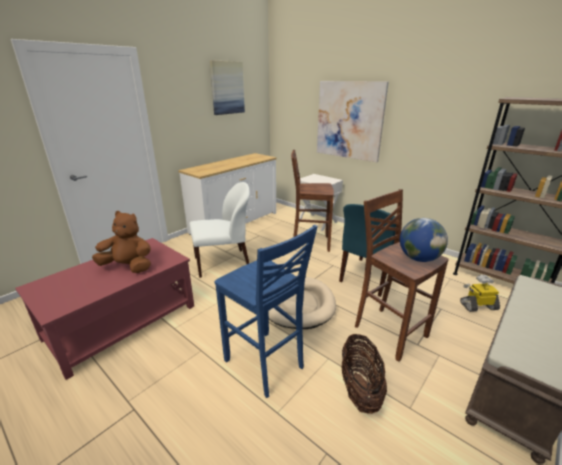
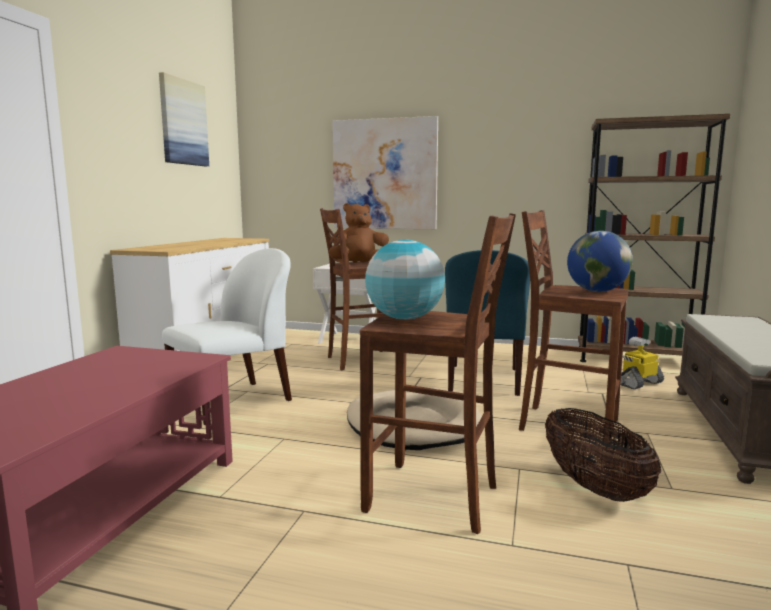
camera: 25 degrees left, 15 degrees down
(128, 267) = (114, 377): brown plush toy -> brown plush toy (360, 264)
(251, 272) = (405, 318): none -> globe
(265, 364) = (435, 498): blue stool -> brown stool

